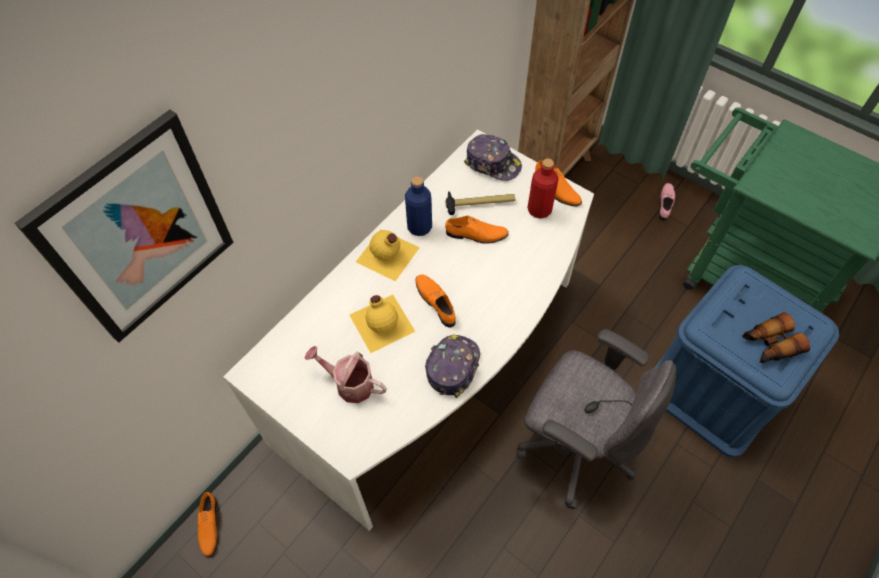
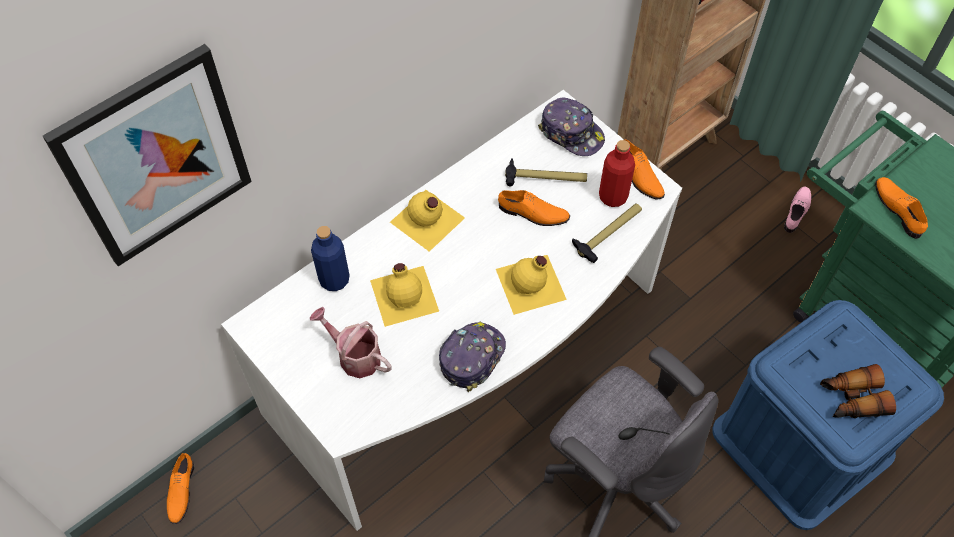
camera: 10 degrees right, 0 degrees up
(419, 227) = (470, 194): blue bottle -> blue bottle (334, 279)
(436, 301) = (470, 282): orange shoe -> orange shoe (899, 209)
(489, 294) = (532, 284): none -> yellow bottle
(543, 240) = (608, 233): none -> hammer

